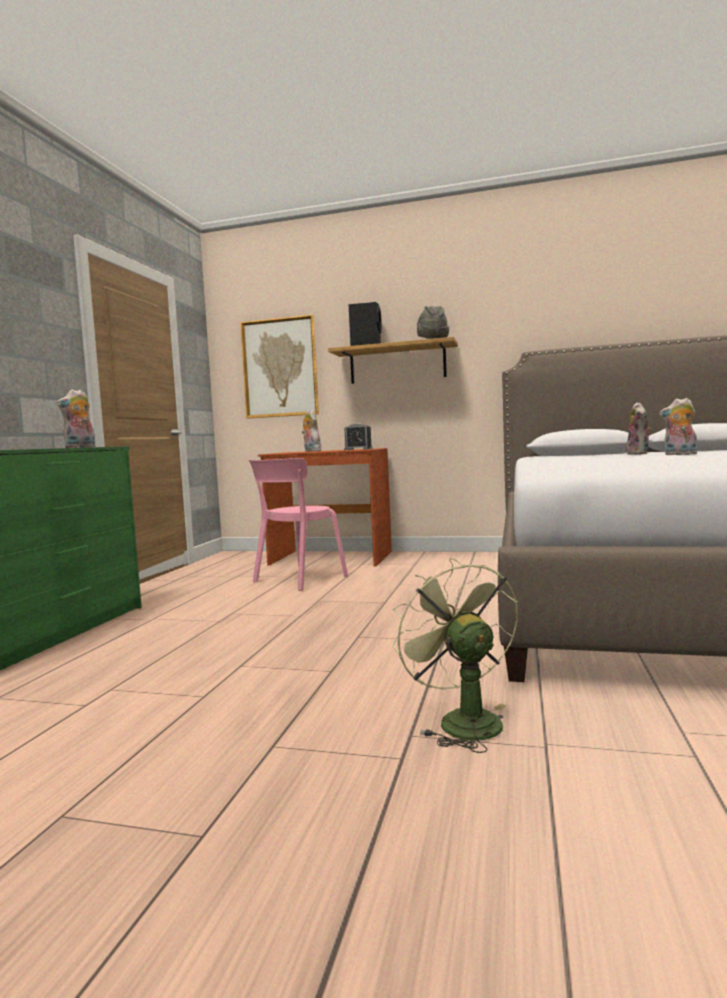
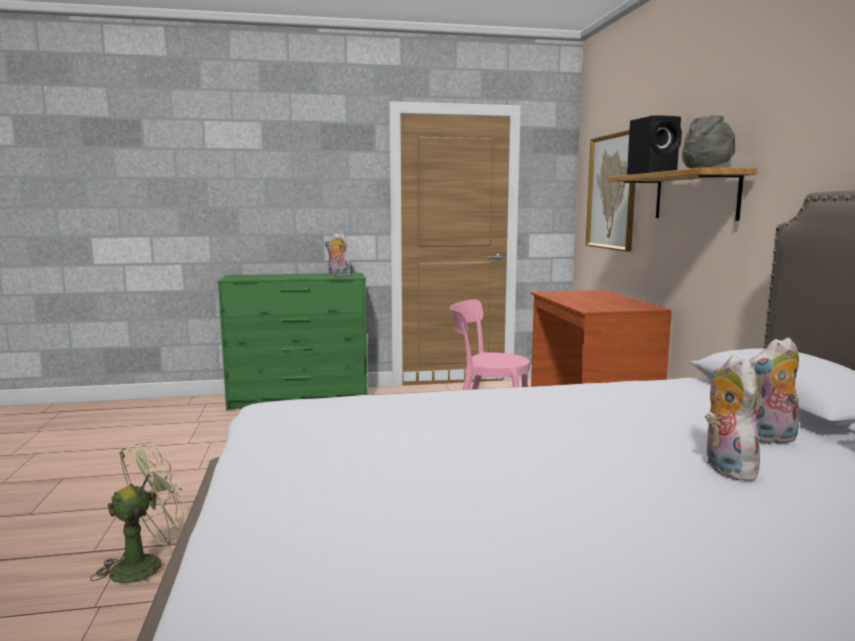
camera: 65 degrees right, 5 degrees up
(311, 451) = (569, 298): plush toy -> none
(358, 449) = (595, 307): alarm clock -> none

